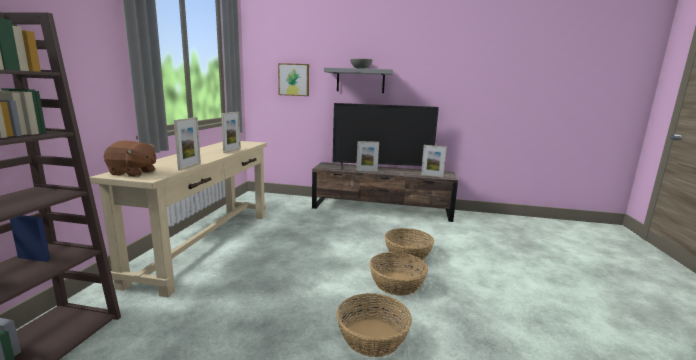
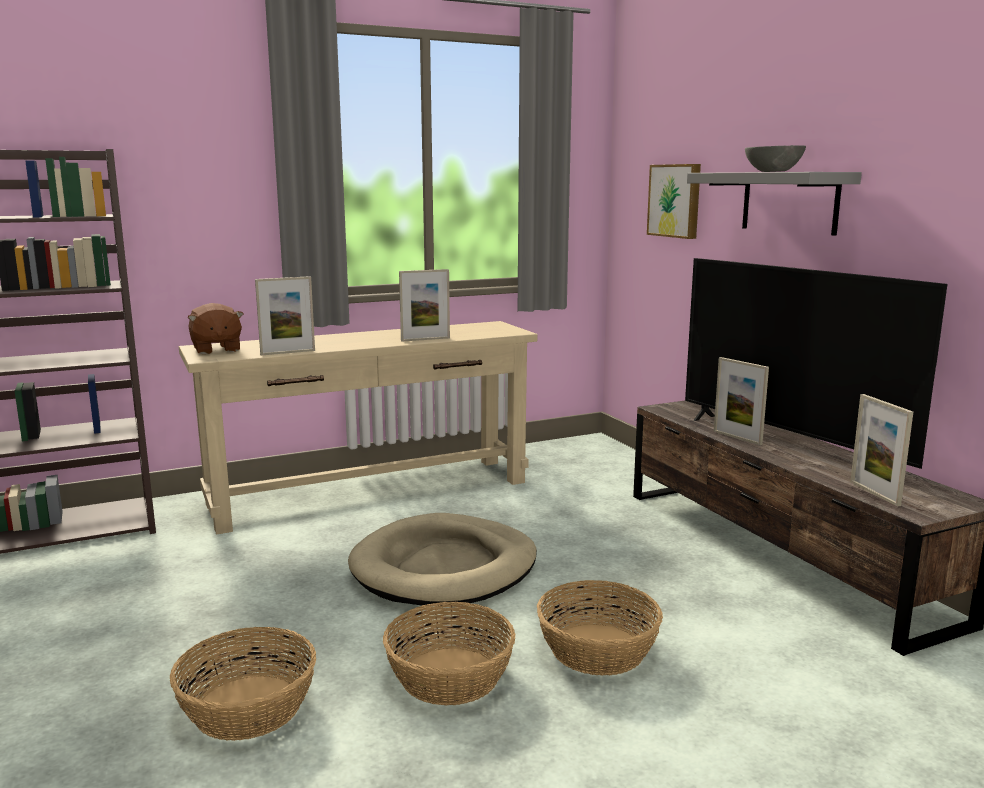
camera: 55 degrees right, 0 degrees up
(311, 255) = (445, 567): none -> beige dog bed

